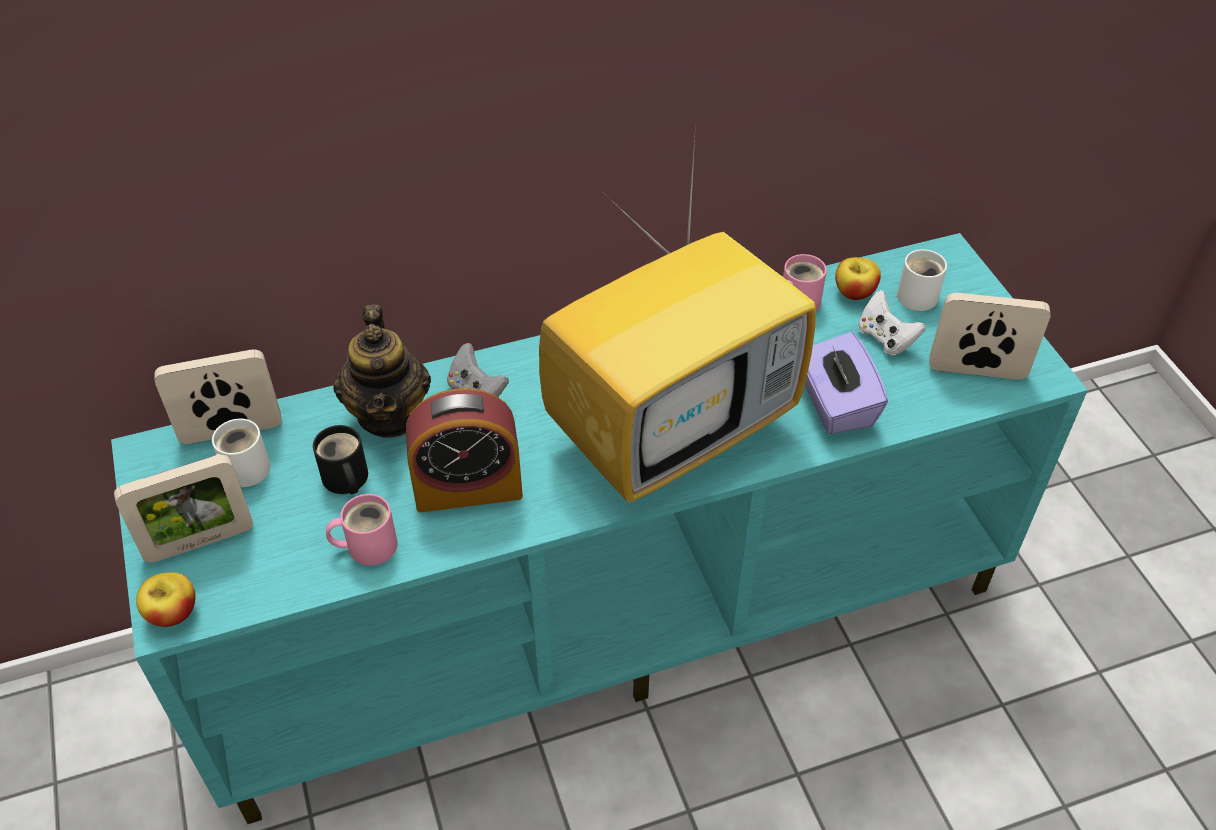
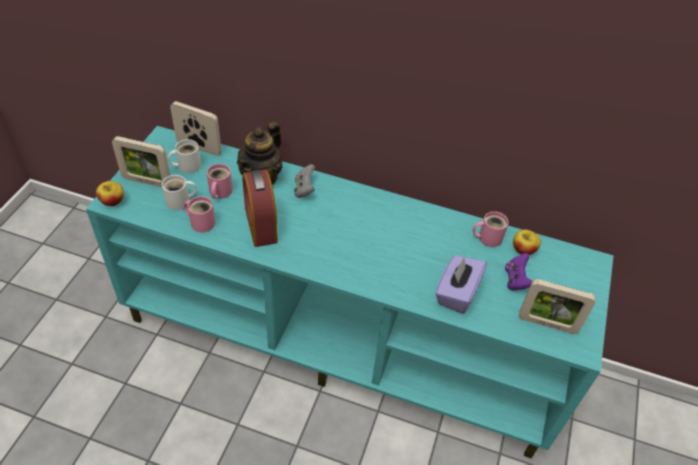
camera: 35 degrees right, 0 degrees up
(345, 480) = (219, 192): black mug -> pink mug
(468, 488) = (261, 225): alarm clock -> alarm clock turned 45 degrees clockwise
(674, 429) = (370, 256): television -> none
(885, 338) = (515, 280): white game controller -> purple game controller
(920, 295) = (557, 271): white mug -> white mug (180, 201)
(976, 371) = (547, 324): picture frame -> picture frame turned 150 degrees clockwise

